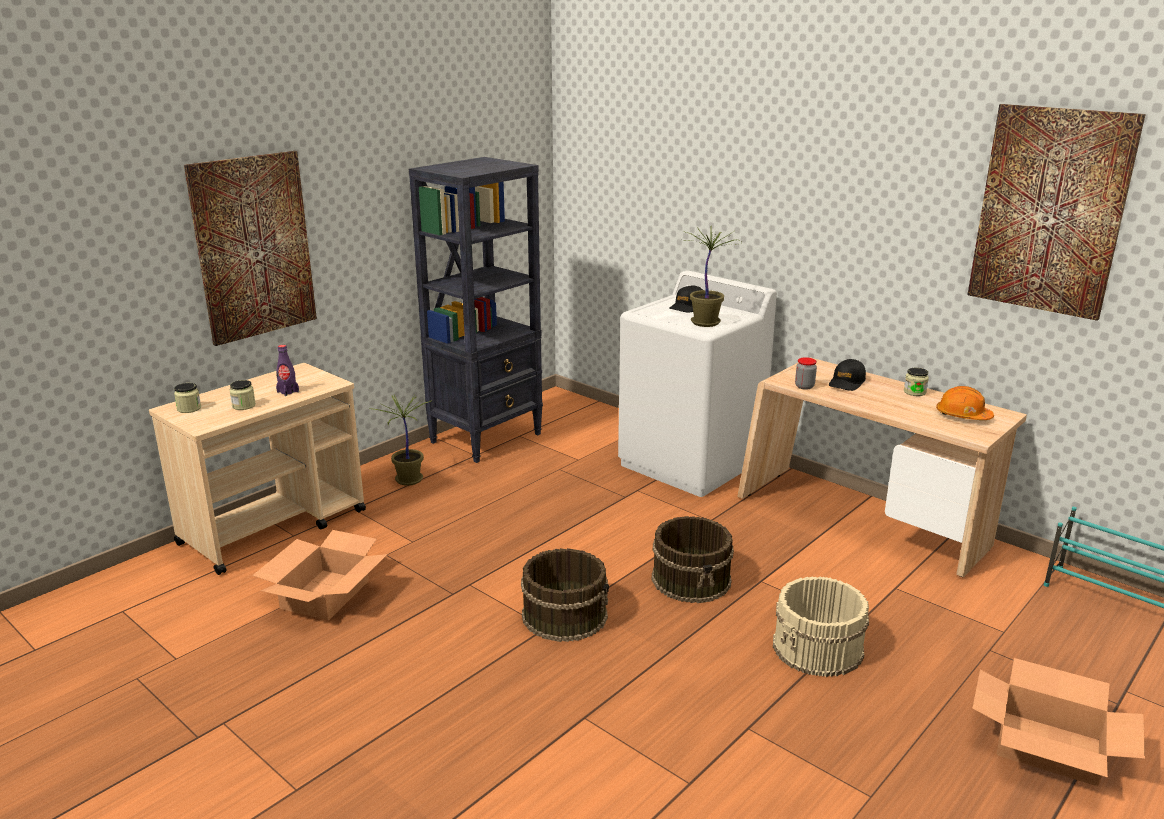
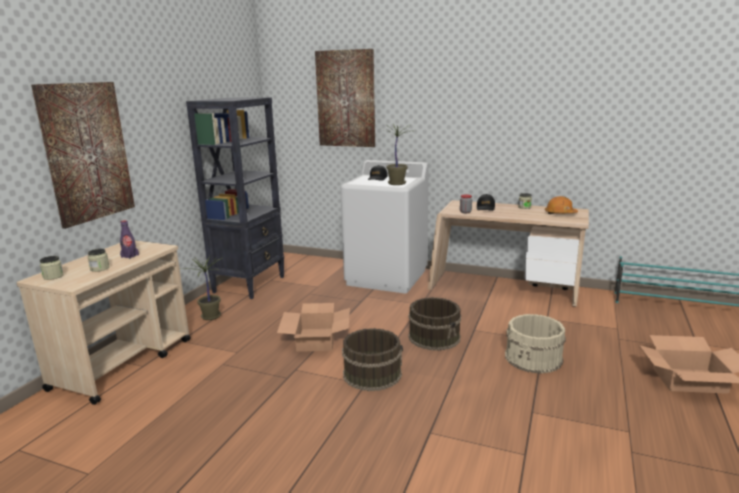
camera: 20 degrees left, 5 degrees down
(325, 594) = (191, 399): cardboard box -> cardboard box (316, 339)
(1050, 211) = (590, 92): picture -> picture (346, 99)

